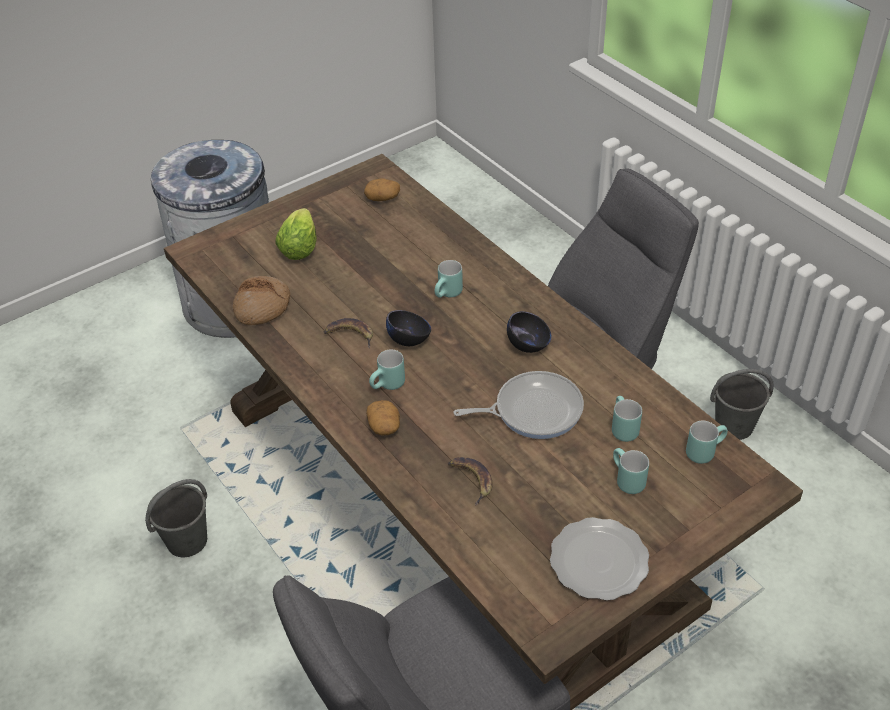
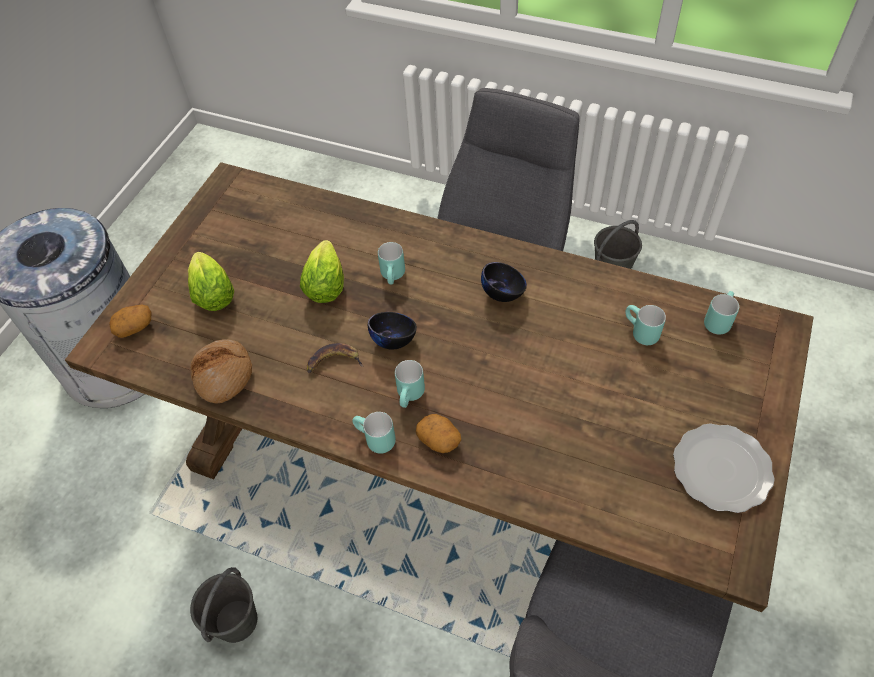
camera: 30 degrees left, 10 degrees up
(383, 197) = (256, 206): potato -> potato (135, 327)
(391, 276) = (326, 282): none -> lettuce
(471, 479) = (558, 451): banana -> none
(533, 410) = (556, 354): frying pan -> none
(625, 480) = (681, 381): turquoise mug -> turquoise mug (374, 441)

